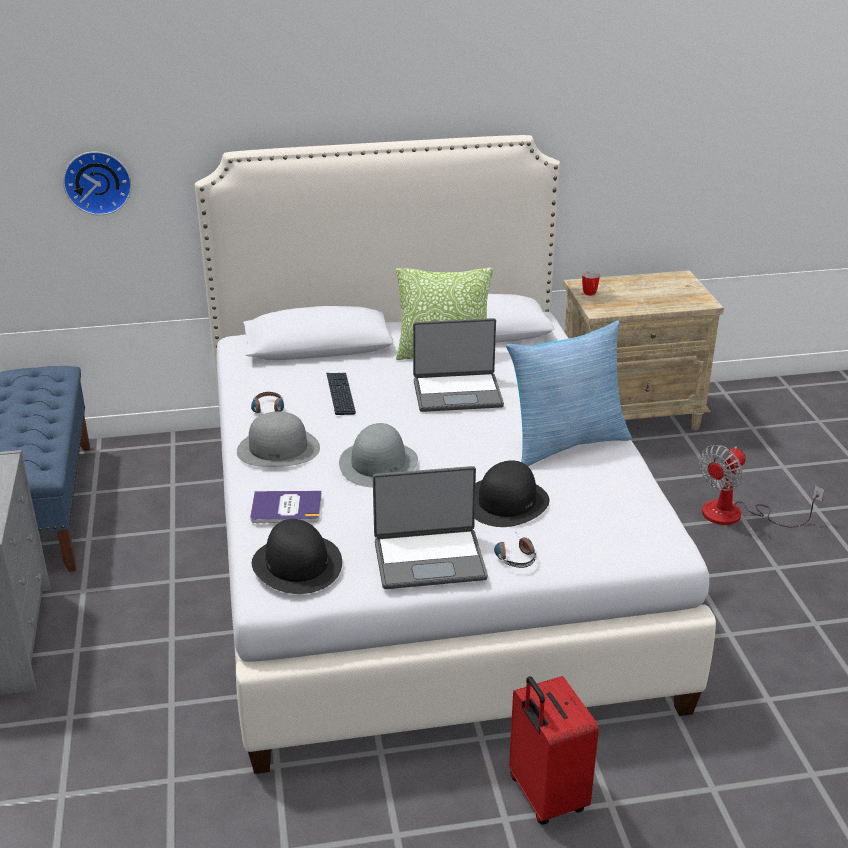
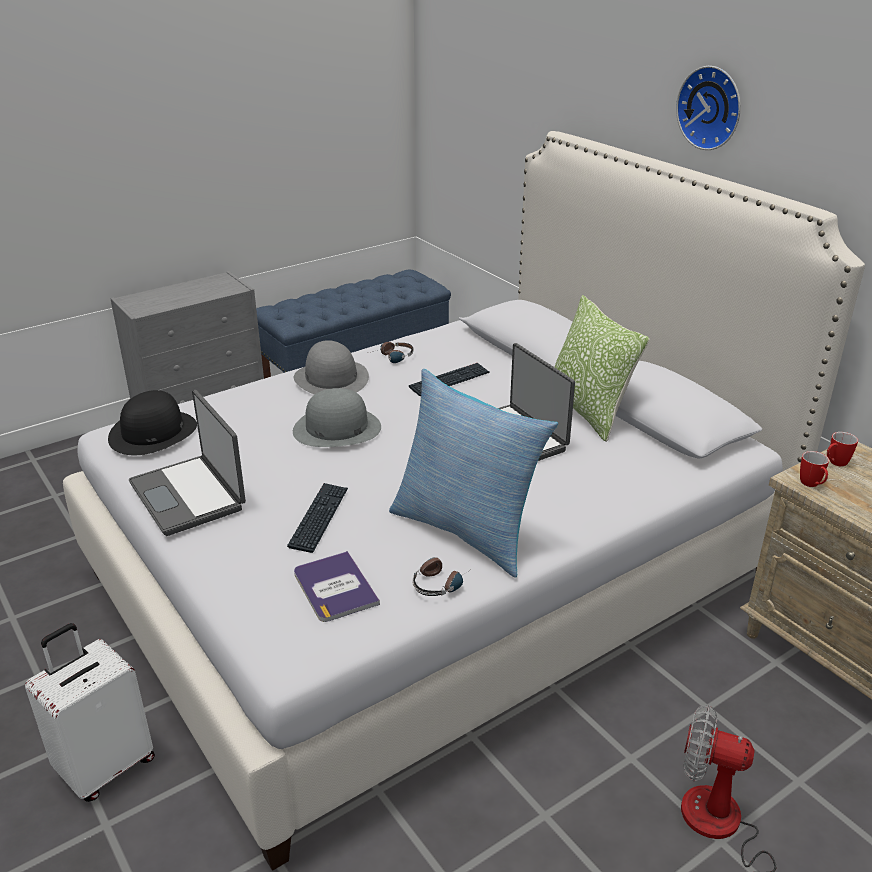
camera: 65 degrees right, 0 degrees up
(97, 181) = (487, 132): wall clock -> wall clock (712, 107)
(286, 508) = (236, 406): book -> book (335, 587)
(507, 501) = (319, 518): black hat -> keyboard
(513, 555) = (219, 544): headphones -> headphones (442, 582)
(545, 796) = (105, 766): red suitcase -> white suitcase
(608, 310) = (812, 485): none -> mug

